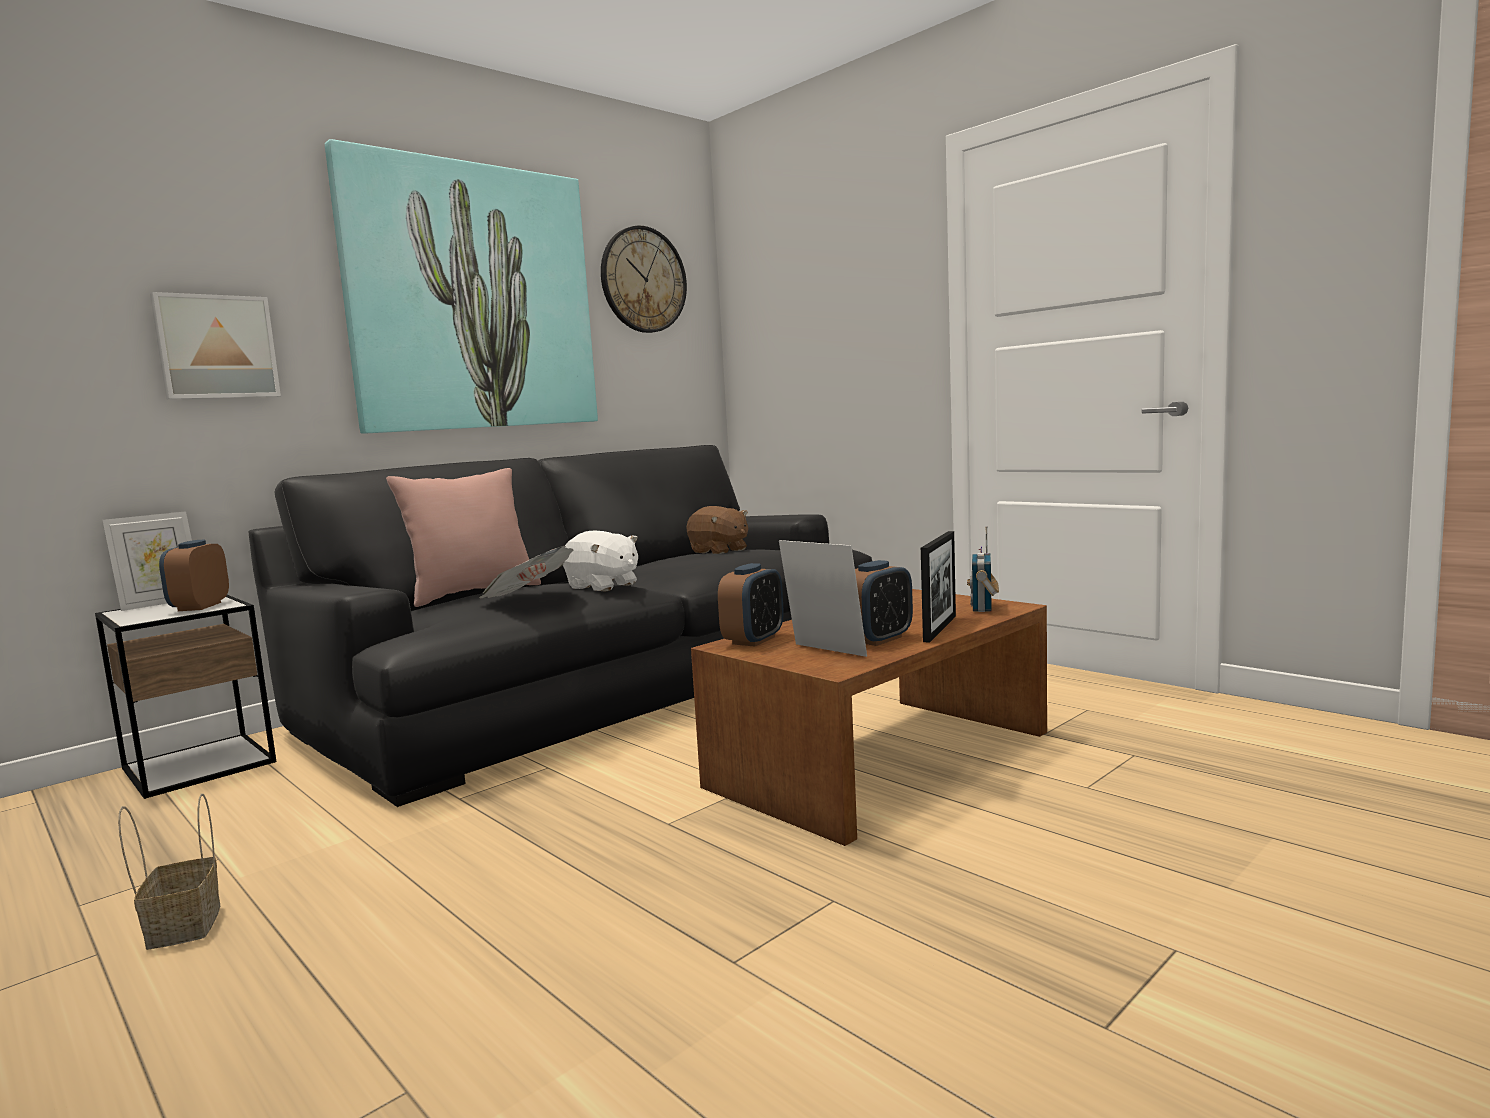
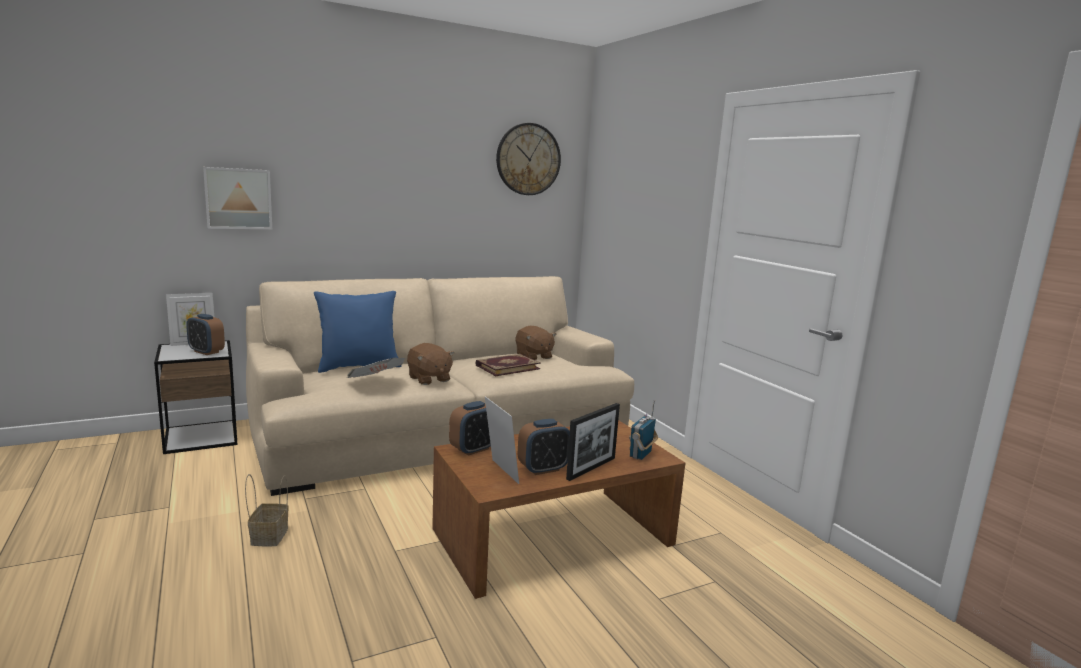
camera: 15 degrees right, 5 degrees up
(183, 925) = (127, 547): basket -> basket (269, 535)
(199, 607) = (206, 352): alarm clock -> alarm clock turned 75 degrees counterclockwise
(472, 299) = (402, 171): picture -> none
(472, 593) = (358, 366): pink pillow -> blue pillow
(602, 586) = (429, 379): white plush toy -> brown plush toy
(603, 685) = (442, 430): black sofa -> beige sofa
(700, 561) = (507, 367): none -> book

